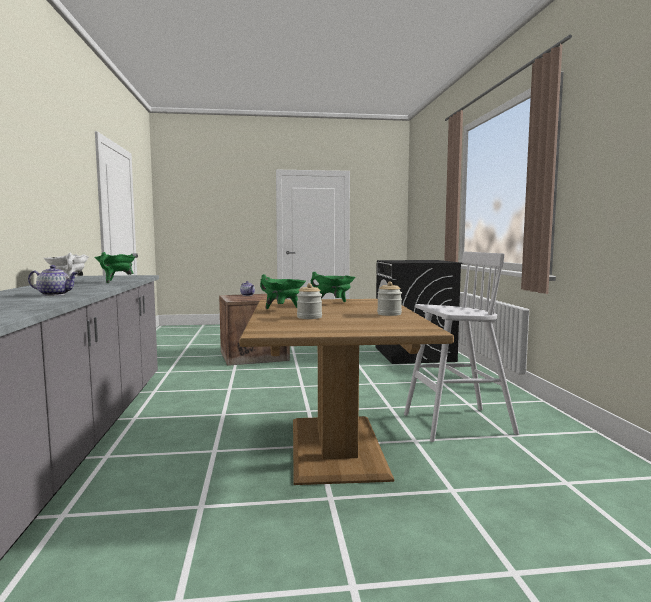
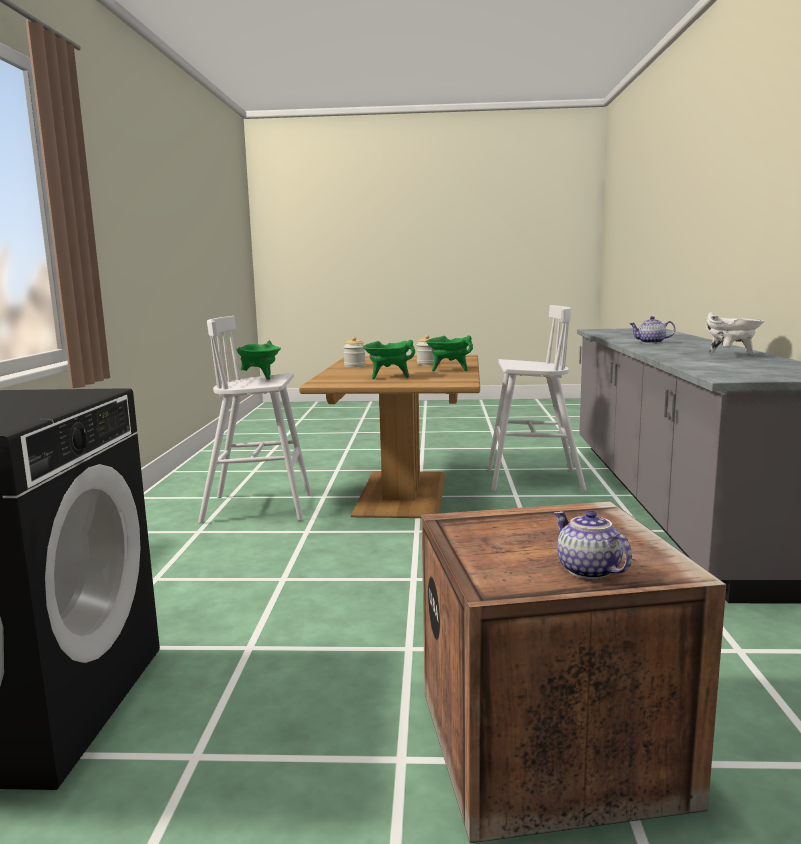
camera: 170 degrees left, 5 degrees up
(116, 281) = (686, 359): green cooking pot -> green cooking pot (260, 378)
(179, 479) = (531, 480): none -> white stool

